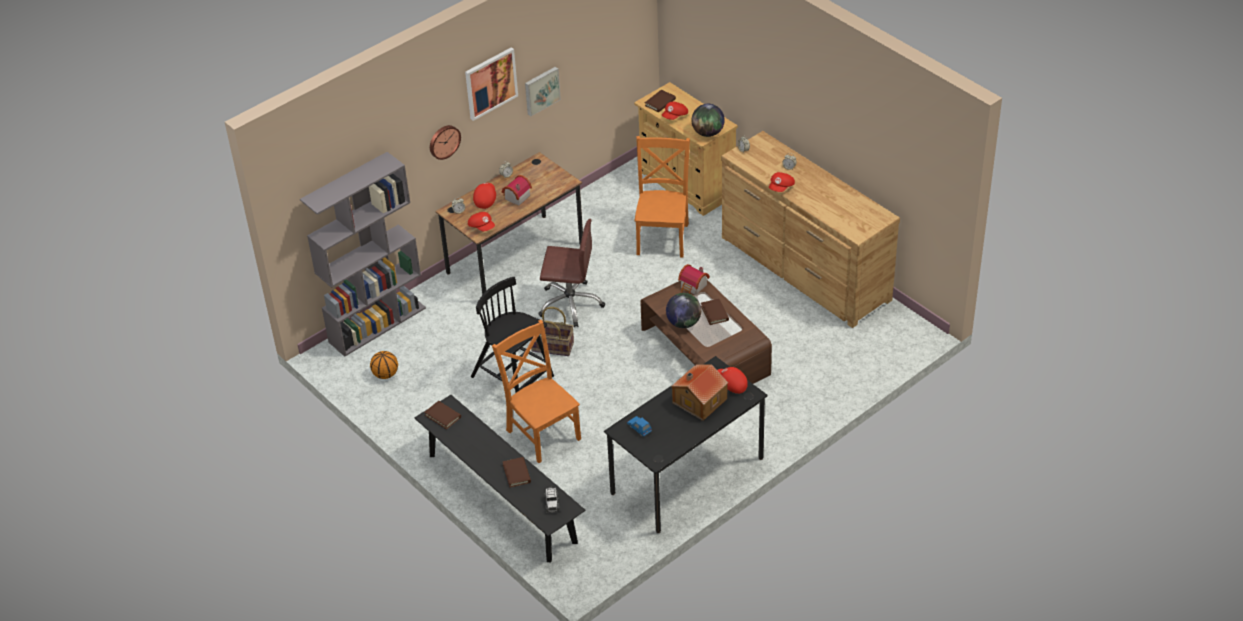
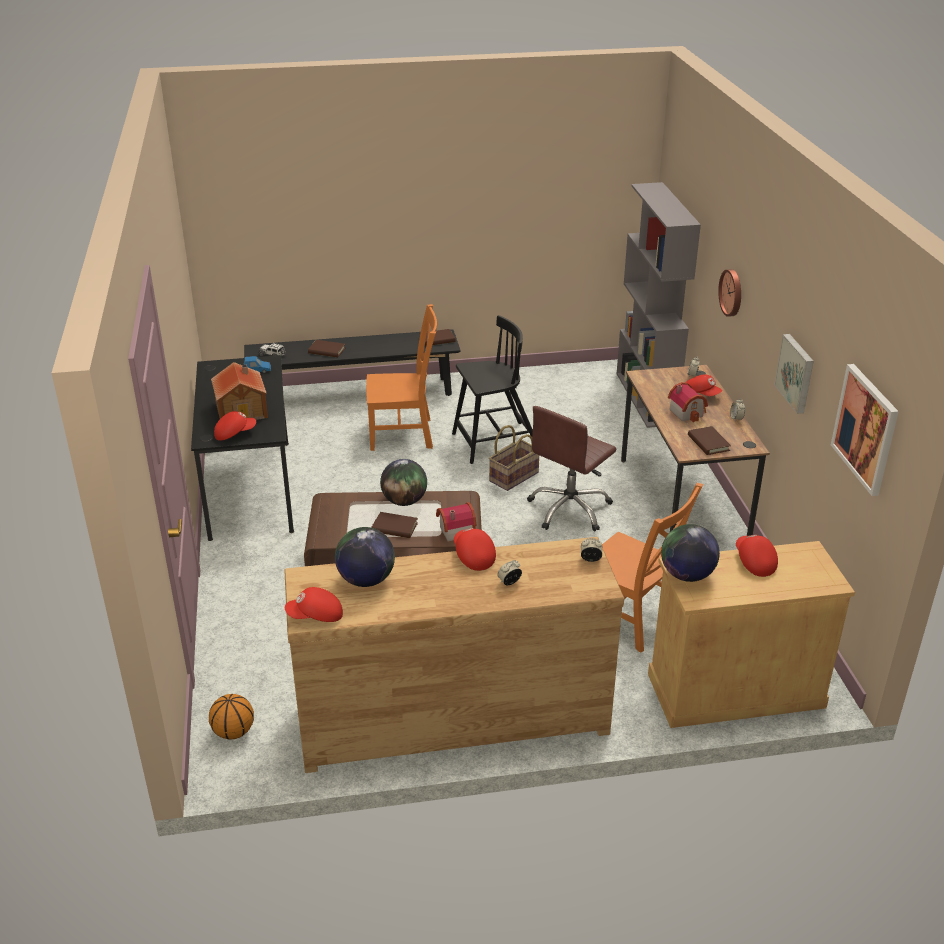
camera: 120 degrees right, 10 degrees down
(385, 375) = (570, 385): basketball -> basketball (233, 731)
(482, 227) = (651, 380): red cap -> red cap (316, 616)
(490, 83) = (771, 280): picture -> picture (866, 428)
(660, 102) = (800, 562): brown book -> brown book (708, 443)
(837, 213) = (366, 580): none -> globe

